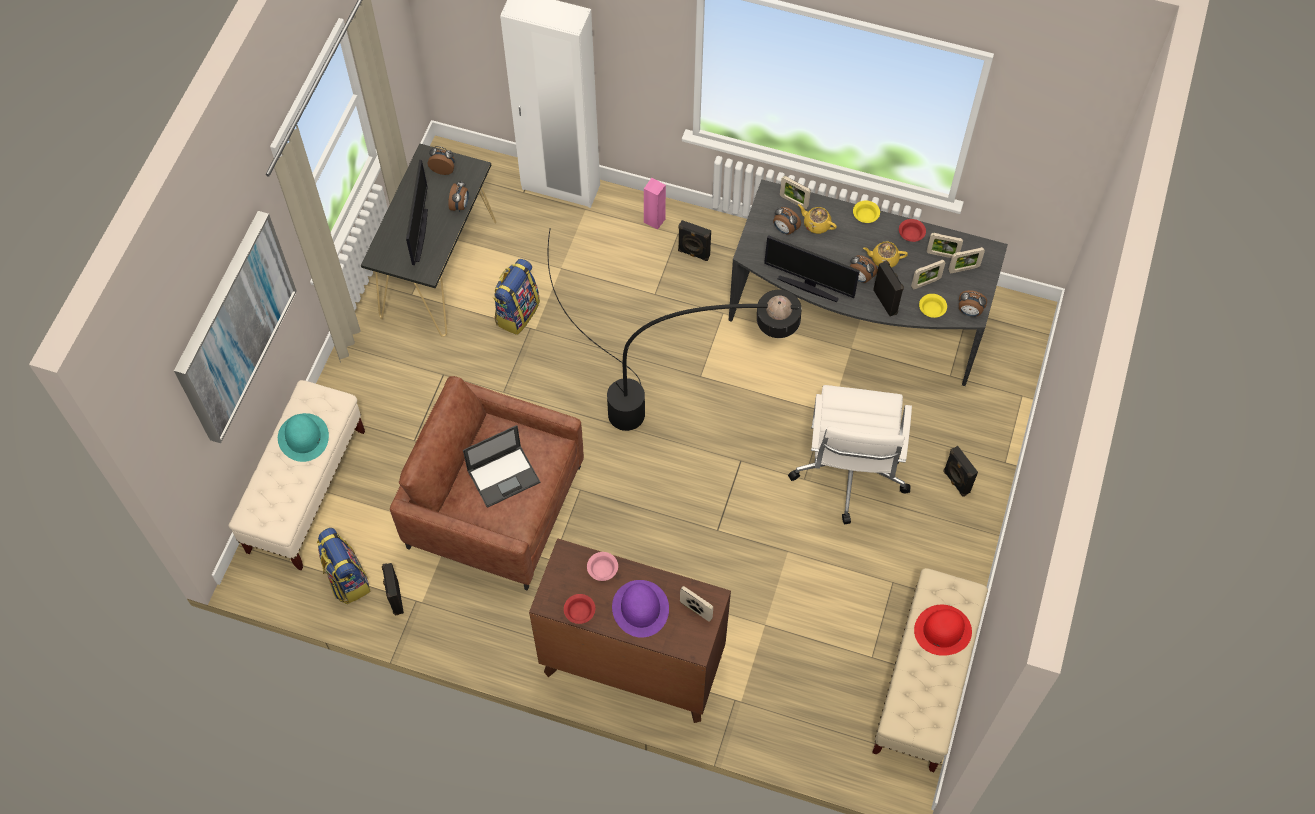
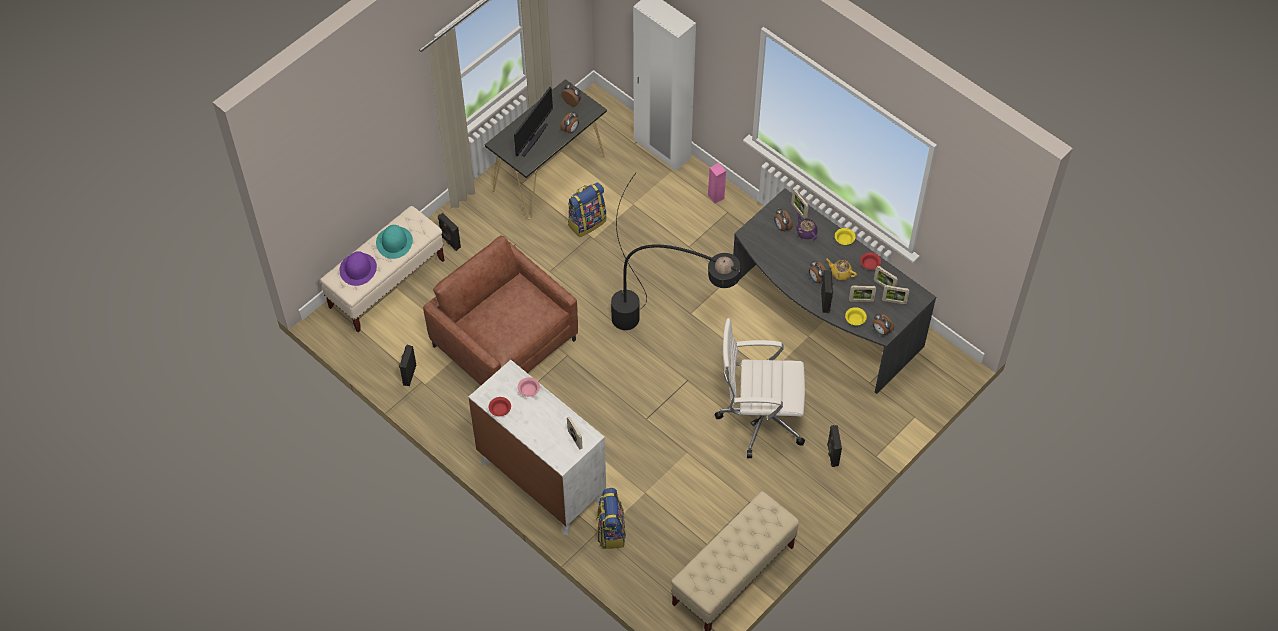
camera: 25 degrees right, 5 degrees down
(233, 326) = (367, 143): picture -> none
(346, 579) = (384, 349): backpack -> backpack (610, 531)
(504, 475) = (509, 316): laptop -> none
(632, 665) = (541, 480): brown dresser -> white dresser
(640, 608) = (540, 423): purple hat -> purple hat (358, 269)
(693, 253) = (731, 229): black speaker -> black speaker (450, 242)
(808, 287) = (776, 271): monitor -> none
(816, 224) = (806, 232): yellow teapot -> purple teapot
(849, 472) = (759, 418): white office chair -> white office chair turned 60 degrees clockwise
(942, 631) = (750, 535): red hat -> none

